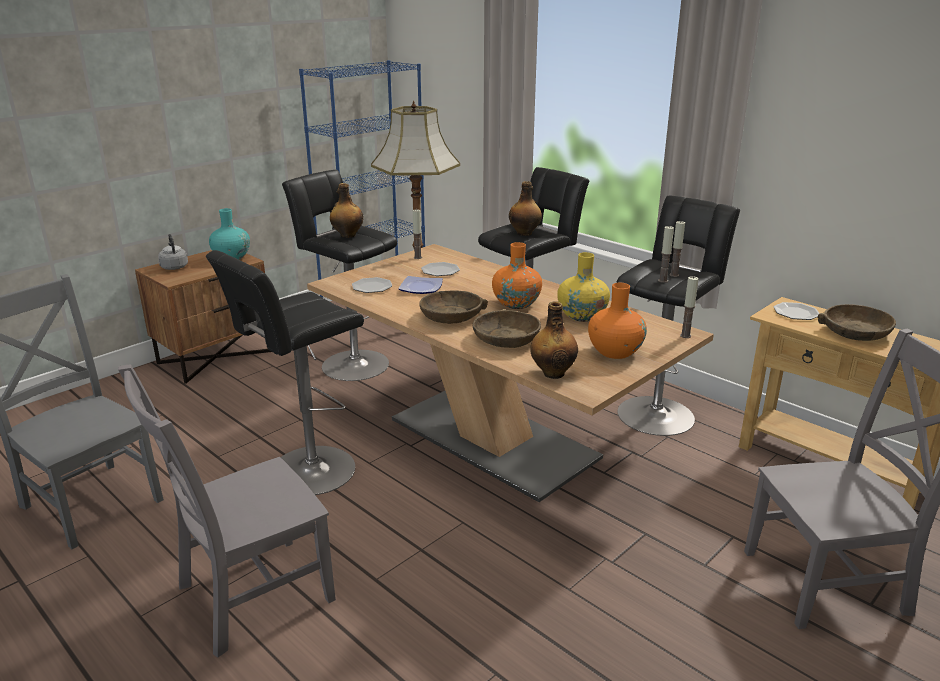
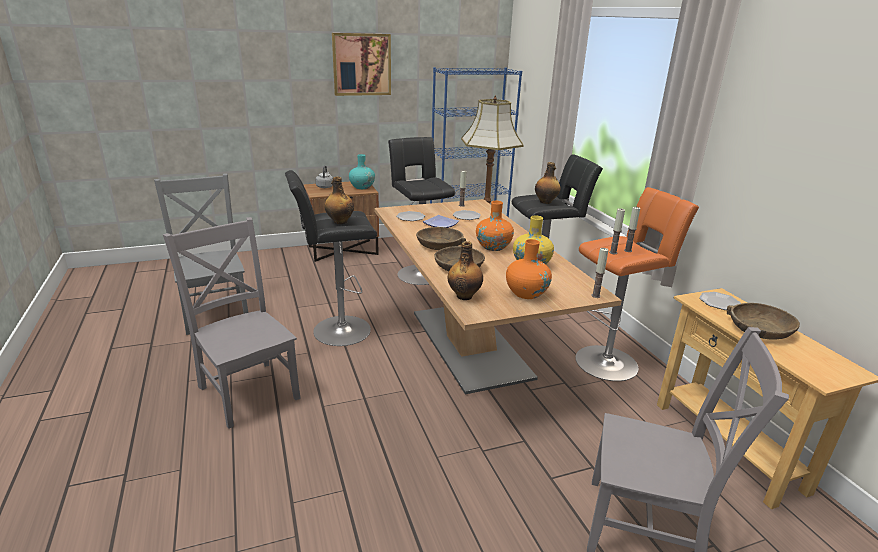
camera: 25 degrees right, 0 degrees up
(198, 74) = (361, 64): none -> picture
(249, 595) = (248, 390): grey chair -> grey chair turned 60 degrees clockwise
(347, 235) = (423, 183): bottle -> bottle (340, 222)
(658, 413) = (610, 361): black stool -> orange stool

